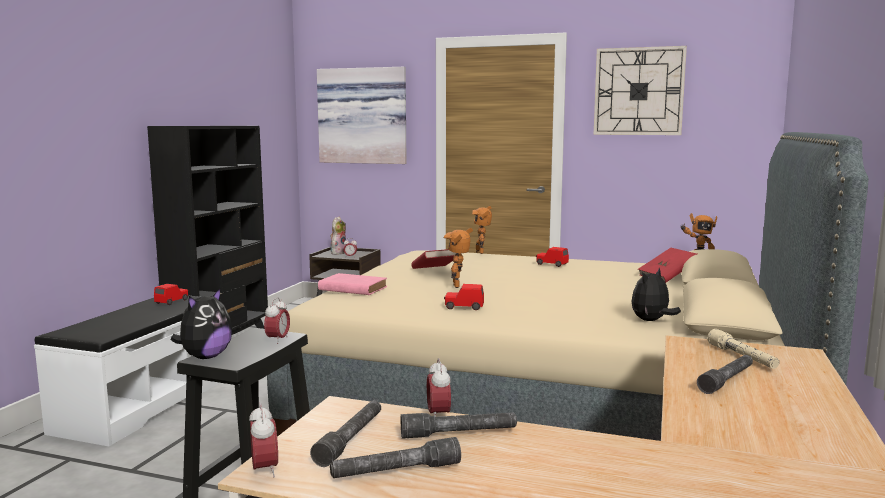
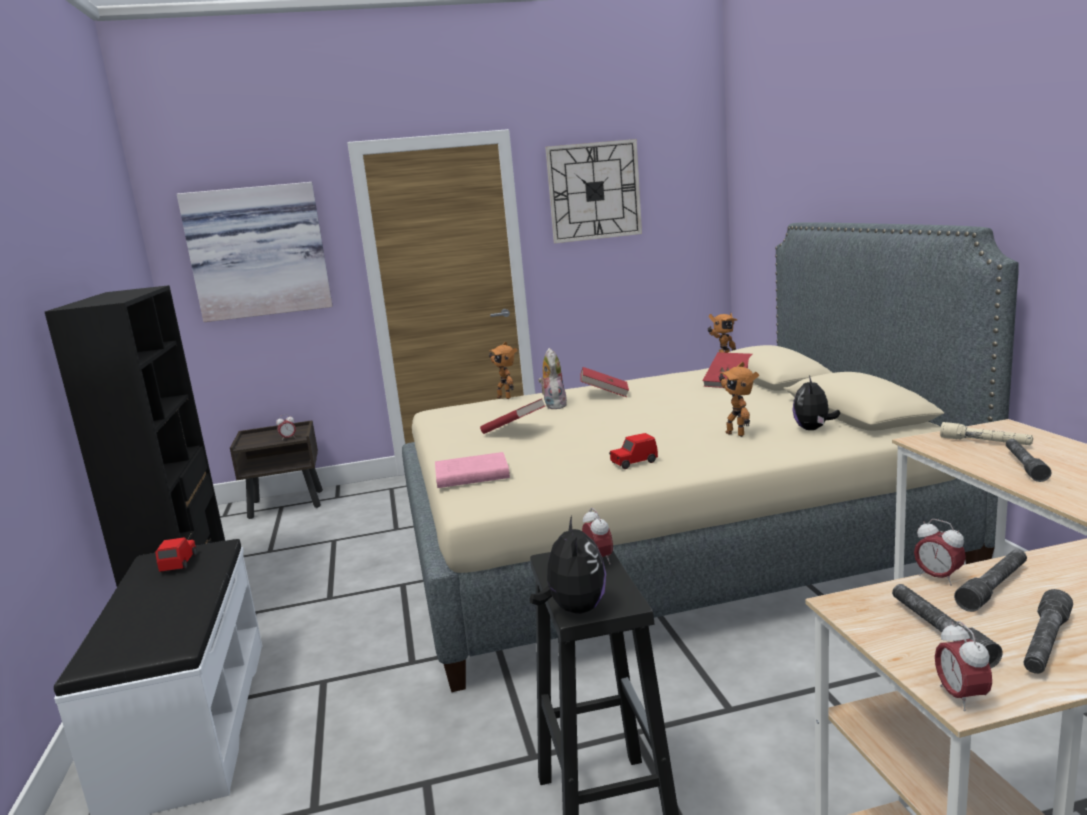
camera: 30 degrees left, 5 degrees up
(264, 470) = (960, 697): alarm clock -> alarm clock turned 135 degrees counterclockwise
(338, 253) = (261, 437): plush toy -> plush toy (553, 405)
(459, 286) = (572, 441): toy robot -> toy robot (737, 433)
(551, 264) = (605, 394): red toy car -> red book

